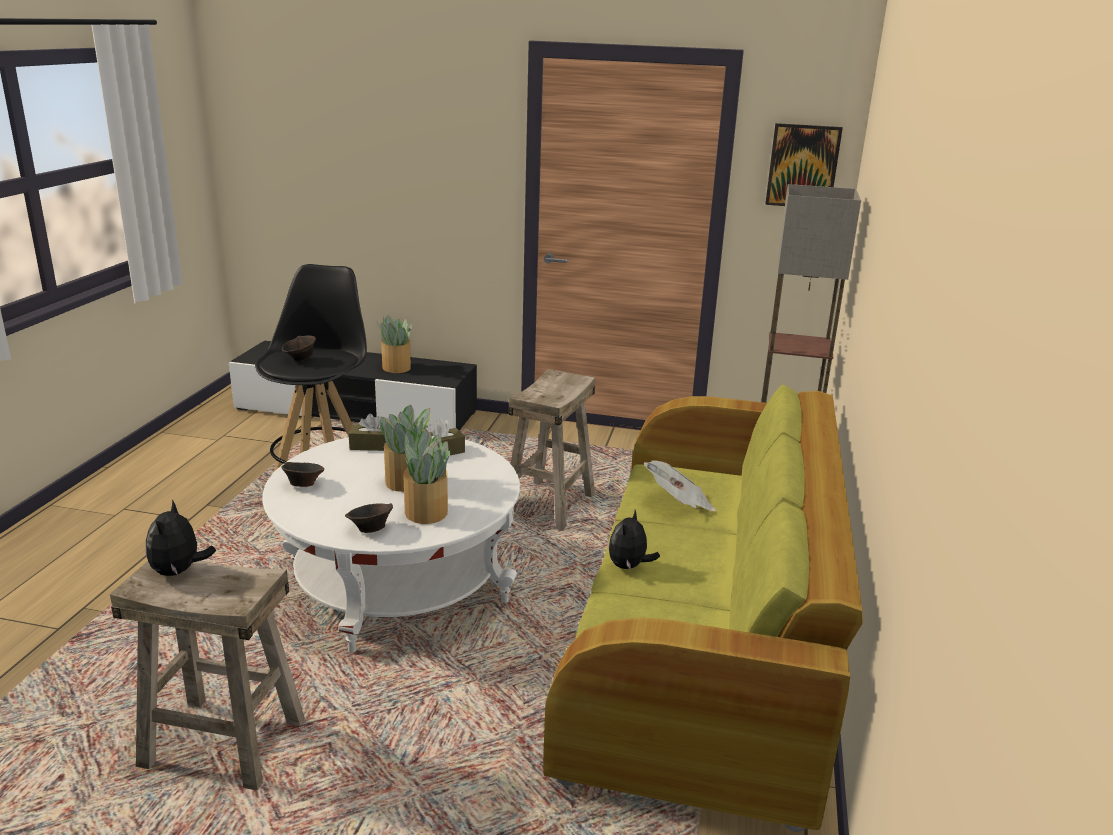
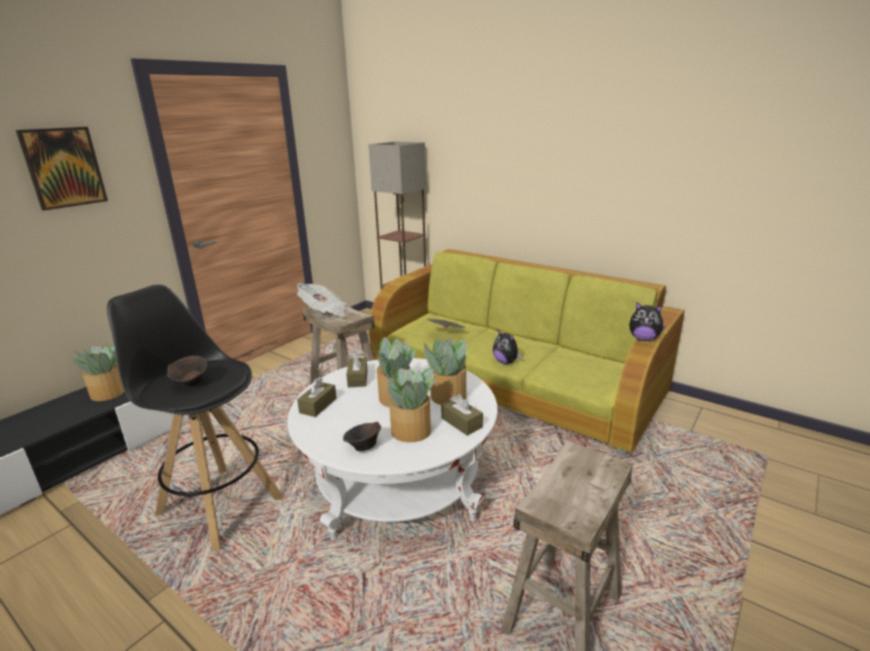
camera: 65 degrees left, 0 degrees up
(179, 571) = (553, 499): plush toy -> plush toy (644, 339)
(341, 504) = (412, 431): none -> potted plant
(370, 529) = (461, 423): brown bowl -> brown tissue box
(550, 382) = (324, 312): none -> newspaper
(802, 166) = (329, 139): picture -> picture (64, 167)

